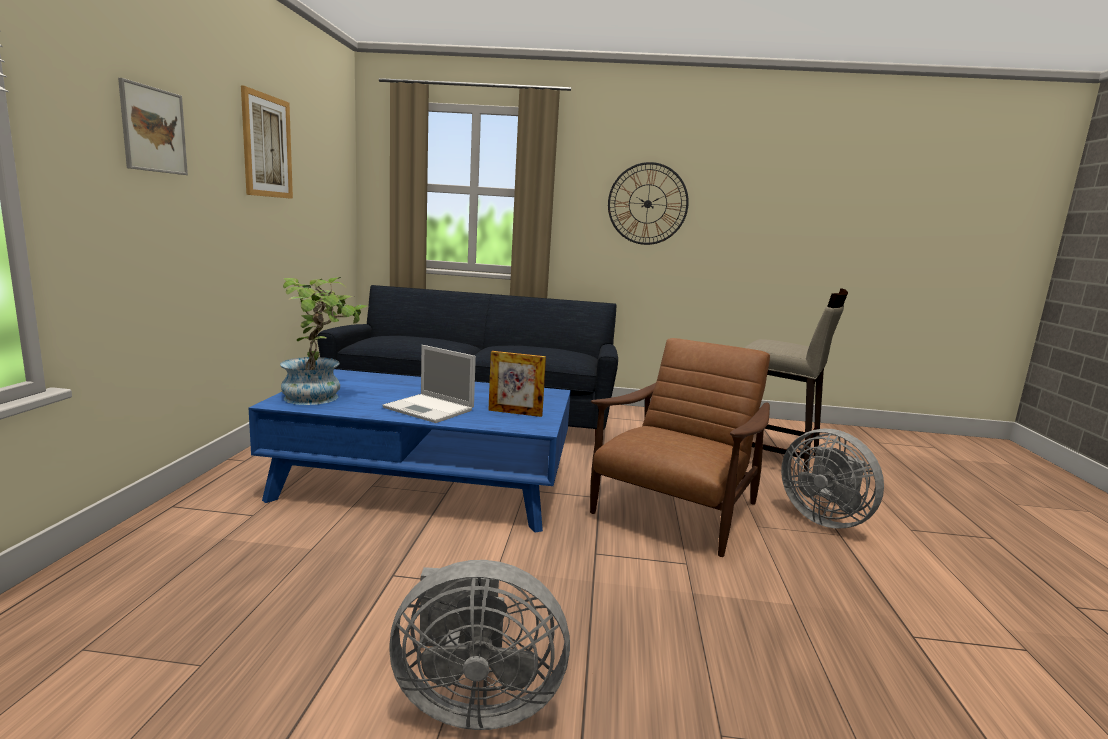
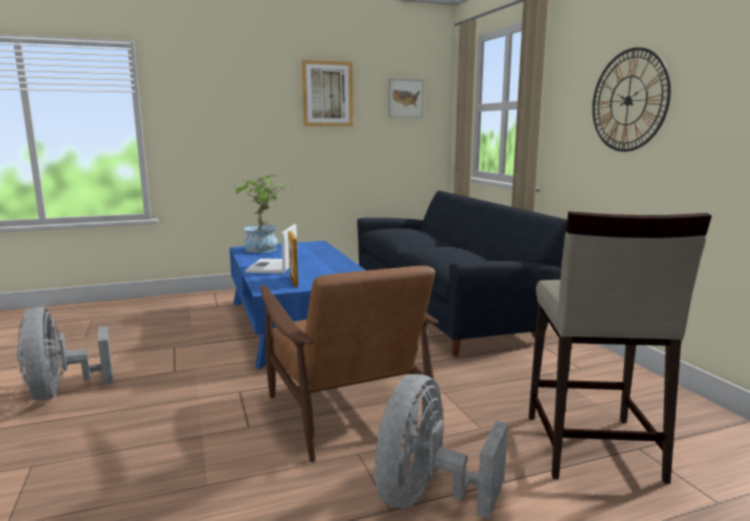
camera: 65 degrees right, 0 degrees up
(153, 130) = (225, 96): picture -> picture (405, 98)
(675, 511) = (347, 409): brown armchair -> brown armchair turned 60 degrees clockwise

